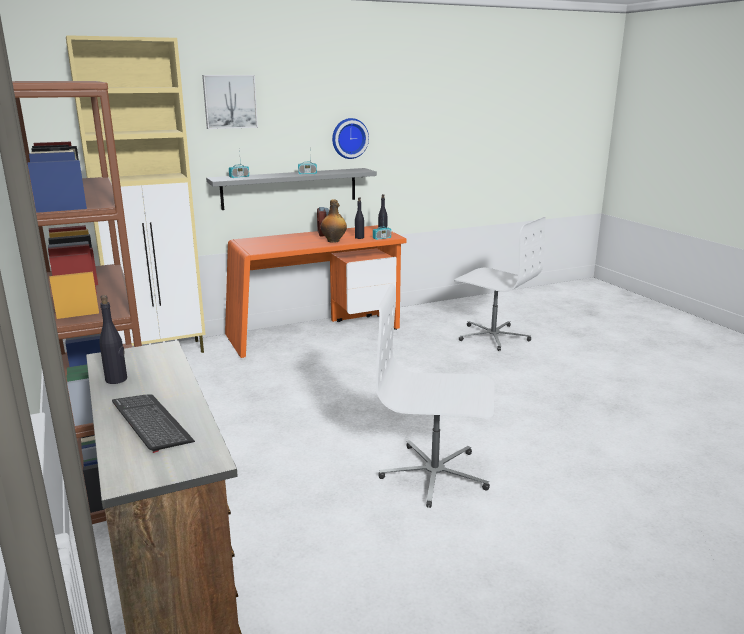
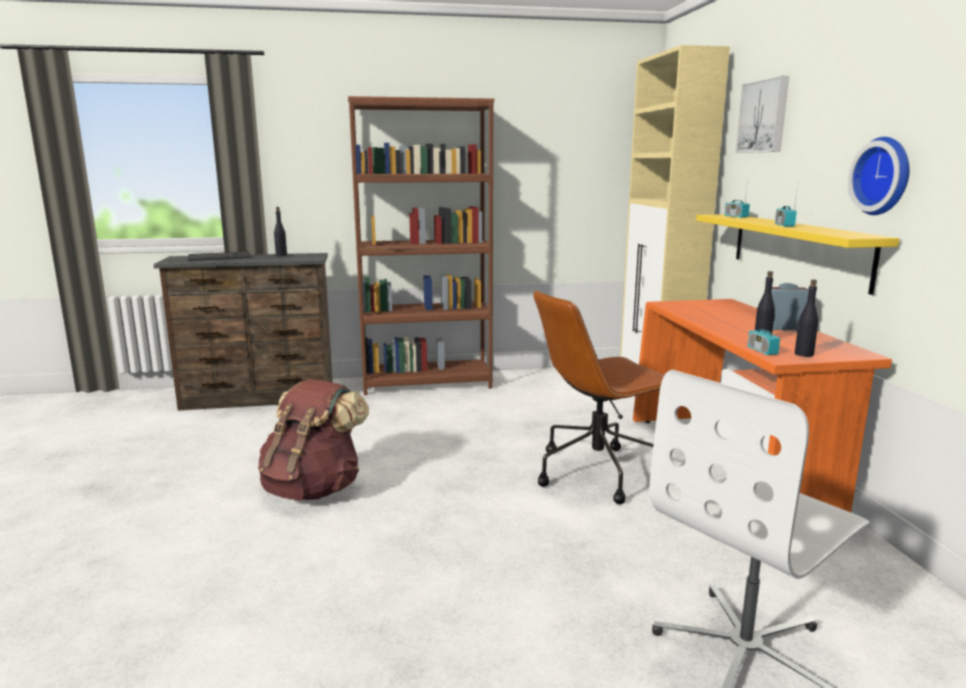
camera: 105 degrees right, 5 degrees down
(290, 188) = (797, 249): grey shelf -> yellow shelf
(334, 241) = (732, 329): bottle -> none
(340, 368) = (598, 471): none -> brown office chair
(435, 474) = (314, 489): white office chair -> brown backpack

